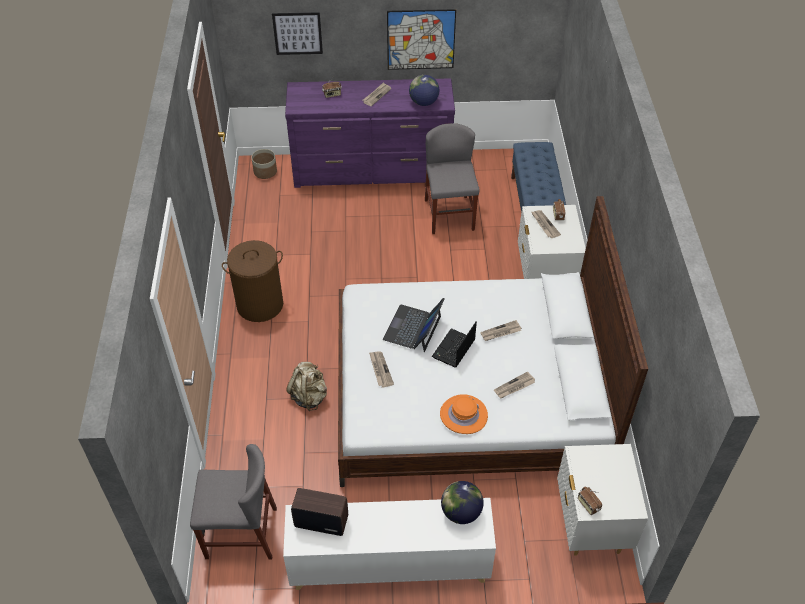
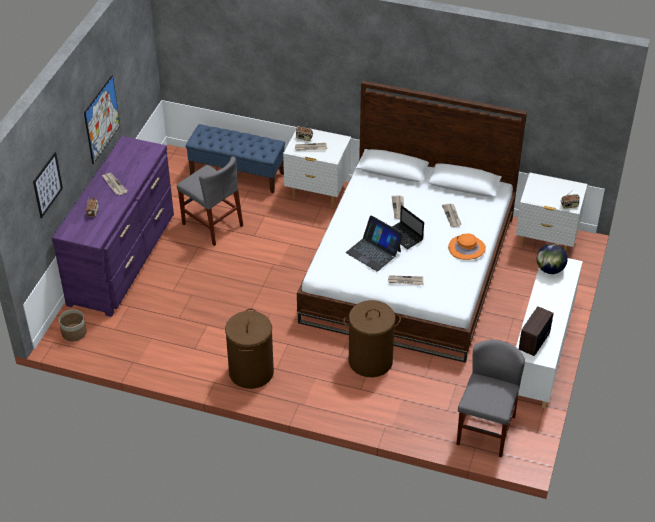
camera: 70 degrees left, 5 degrees down
(309, 396) = (370, 361): beige backpack -> brown laundry basket
(424, 102) = (144, 159): globe -> none
(449, 215) = (212, 225): grey chair -> grey chair turned 150 degrees counterclockwise

